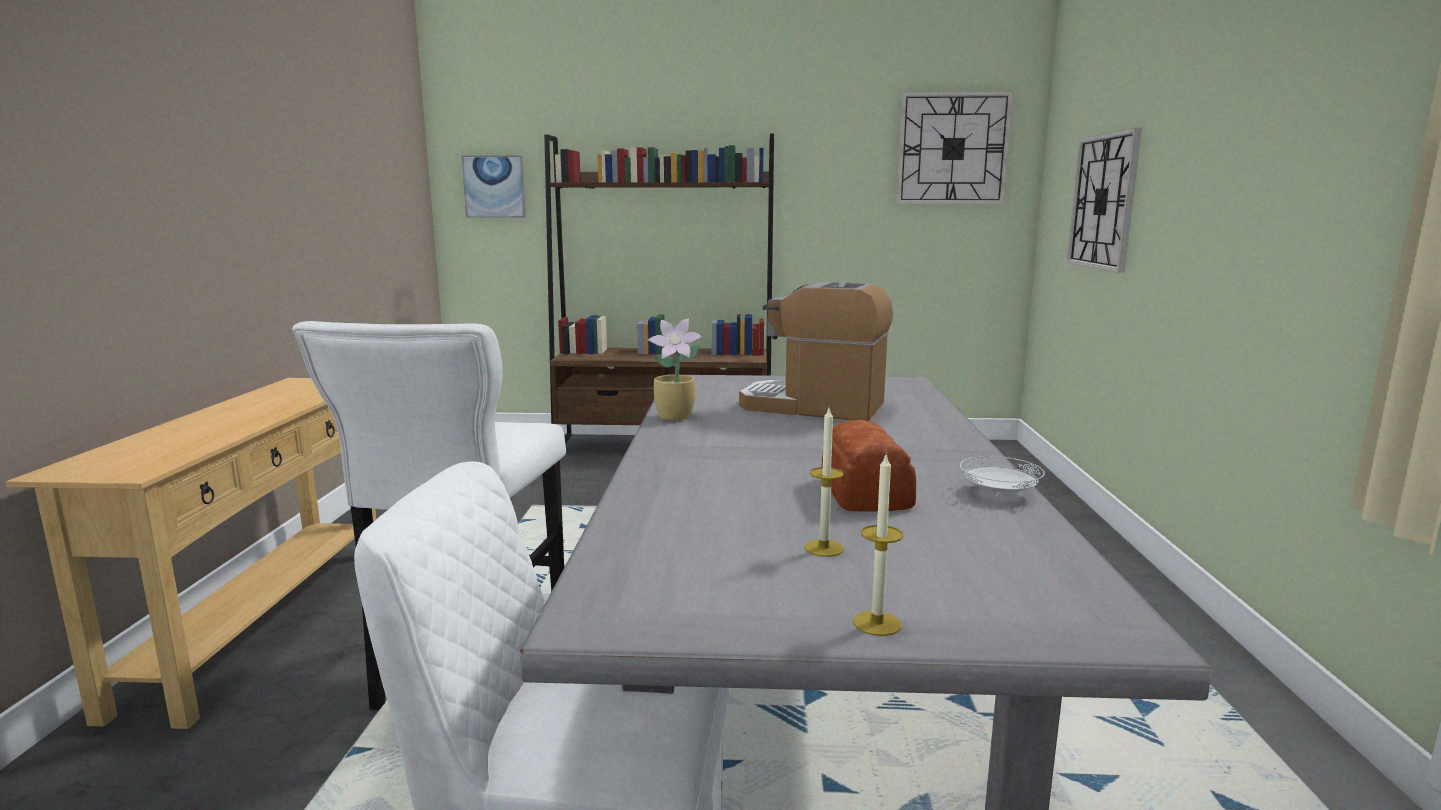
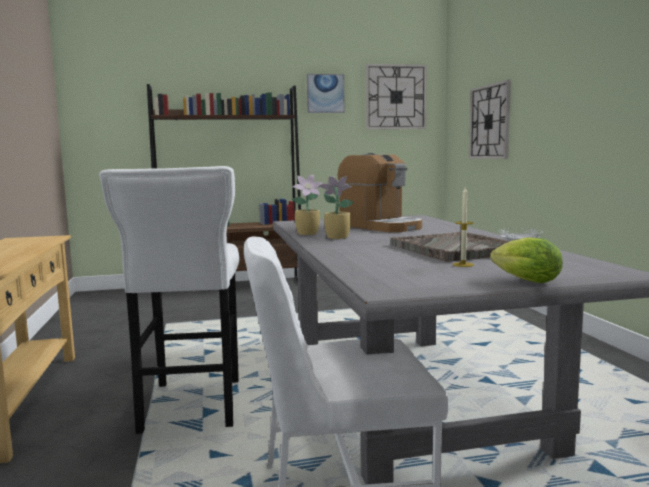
camera: 15 degrees left, 5 degrees down
(494, 187) = (106, 119): picture -> picture (325, 93)
(706, 433) = (336, 237): none -> potted plant
(814, 406) = (380, 226): coffee machine -> coffee machine turned 135 degrees counterclockwise
(864, 493) = (455, 249): bread -> grey tray
(877, 623) = (523, 280): candle -> lettuce

